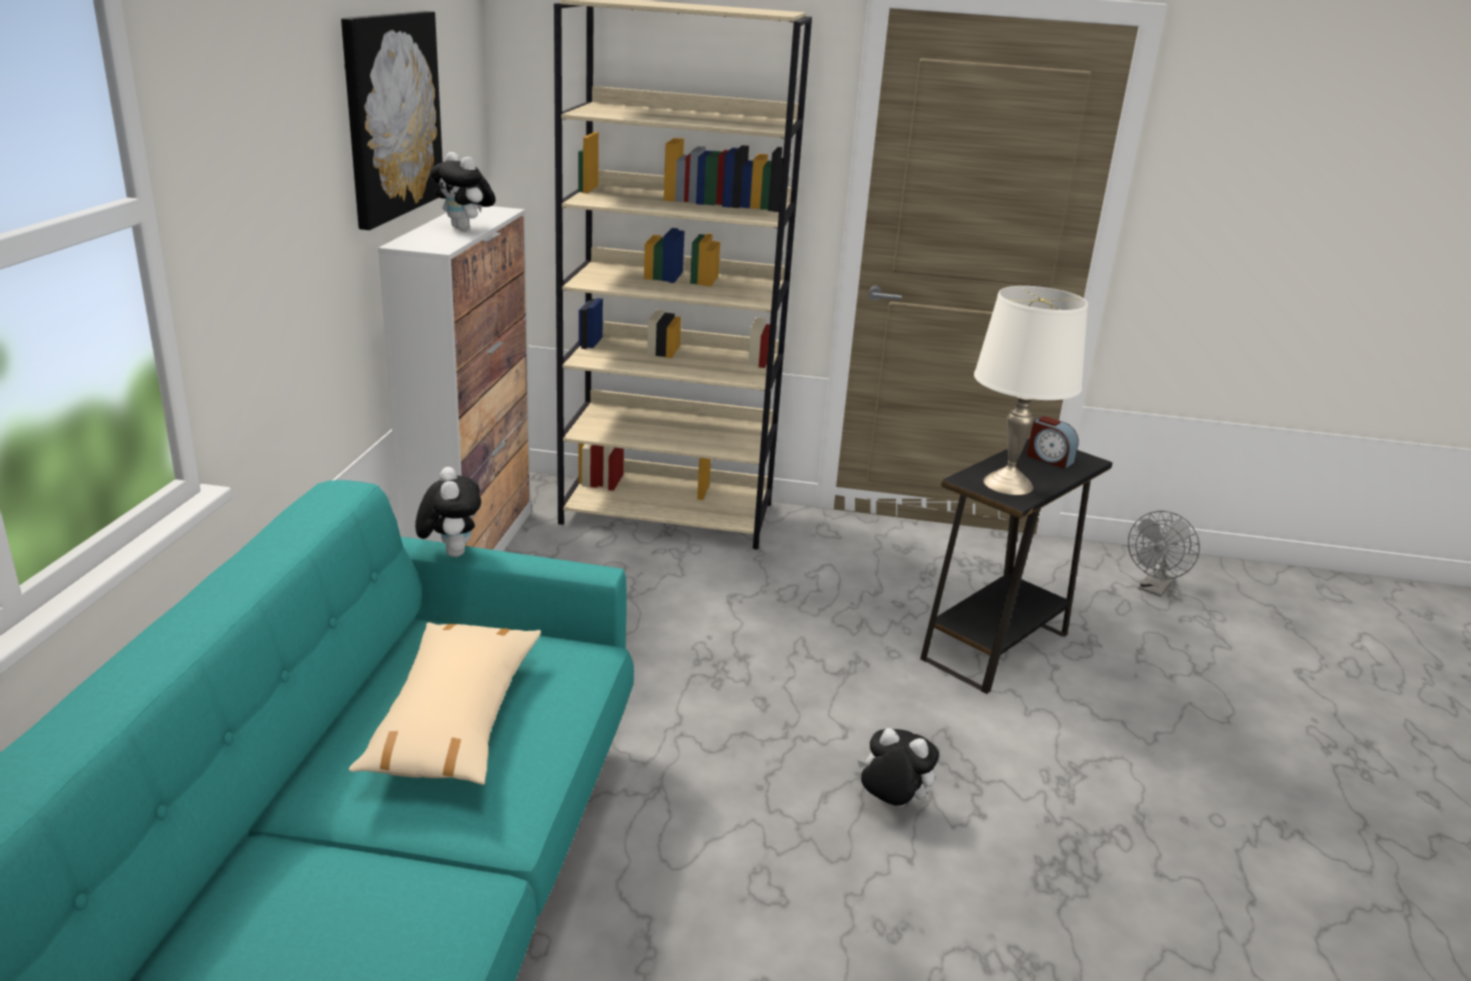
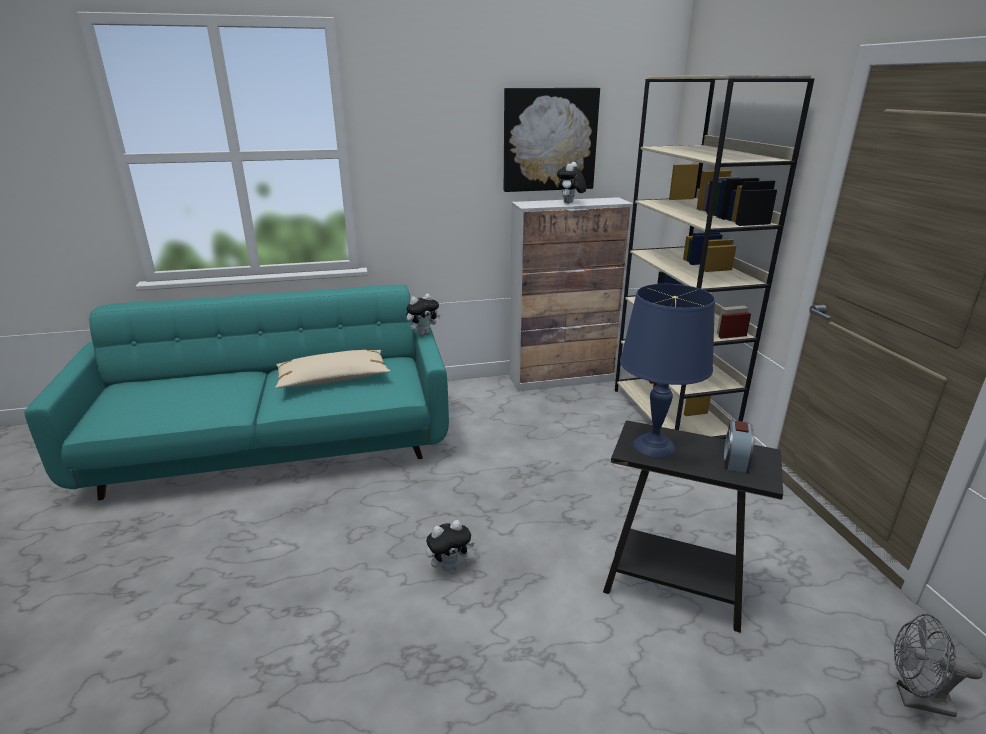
camera: 70 degrees right, 0 degrees up
(891, 804) = (449, 566): plush toy -> plush toy turned 60 degrees clockwise
(1007, 484) = (653, 445): white table lamp -> blue table lamp

